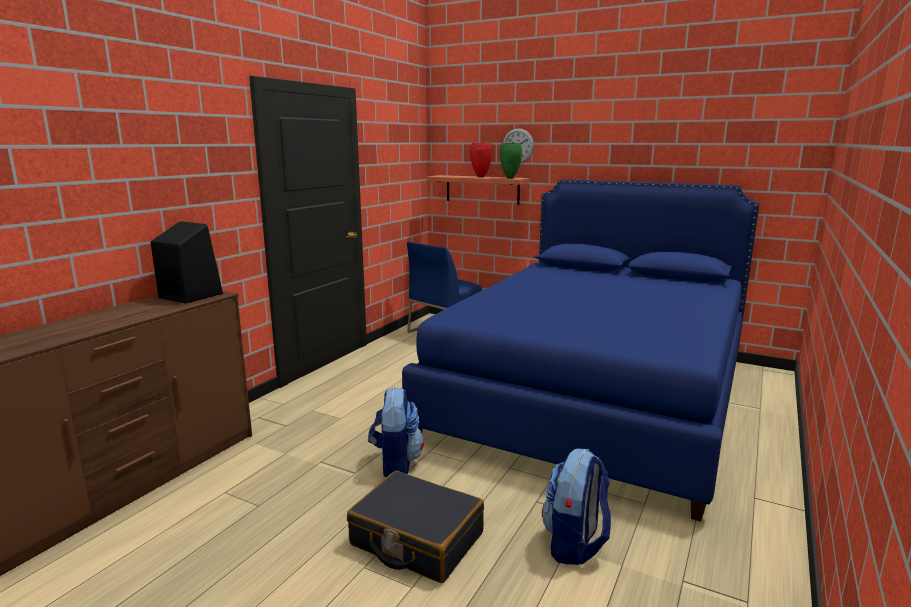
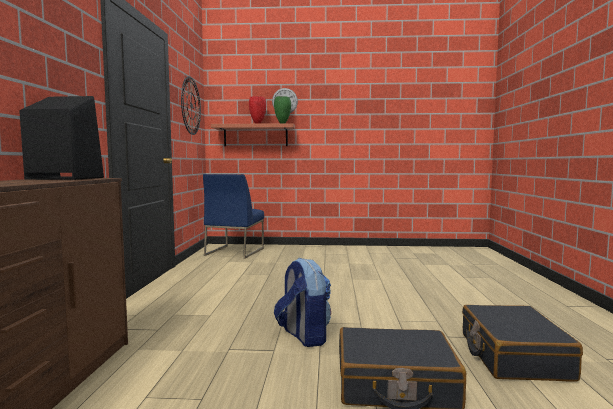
camera: 25 degrees left, 10 degrees down
(399, 159) = (191, 106): none -> wall clock
(575, 544) = (513, 356): backpack -> black suitcase
(594, 396) = (396, 272): blue bed -> none

